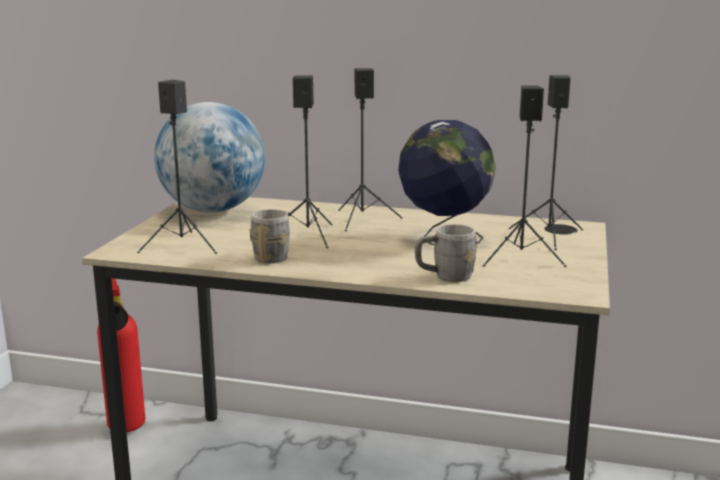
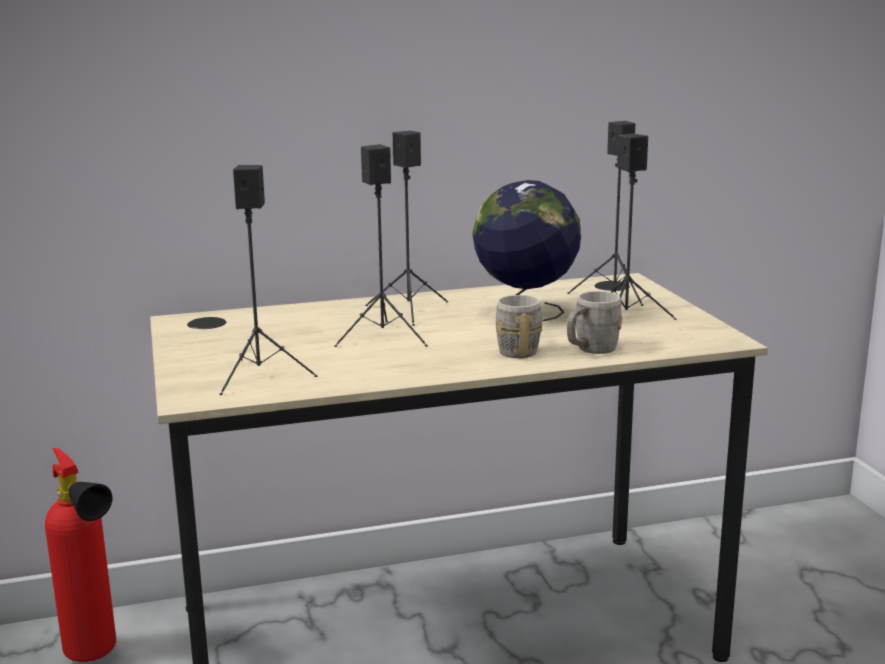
camera: 30 degrees left, 0 degrees up
(213, 210) = (221, 331): globe -> none
(274, 255) = (386, 365): grey mug -> grey mug (515, 349)

